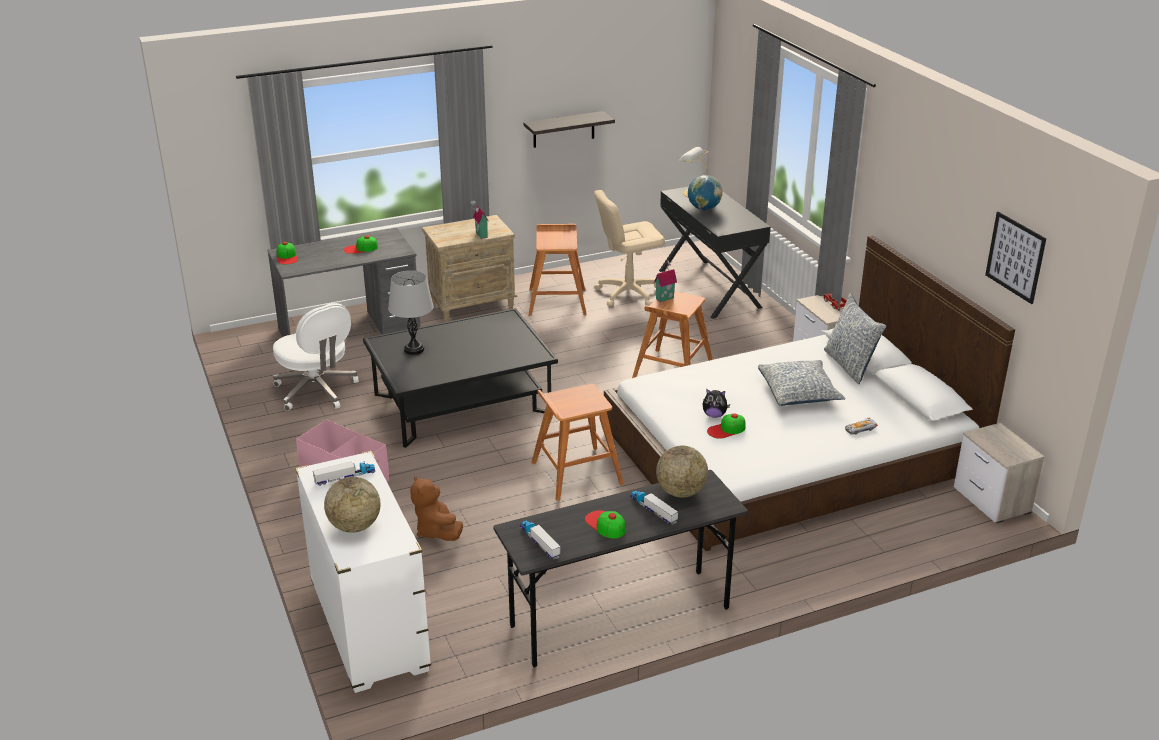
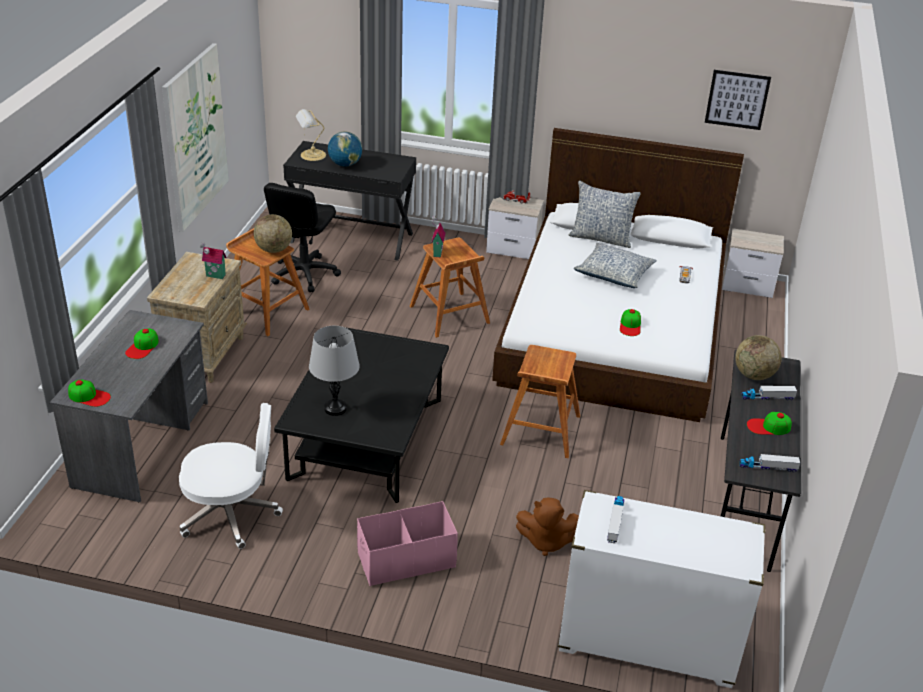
camera: 55 degrees left, 5 degrees up
(354, 526) = (701, 547): globe -> globe (274, 250)
(563, 129) = (195, 137): shelf -> picture
(628, 293) = (304, 274): beige office chair -> black office chair
(714, 415) = (605, 320): plush toy -> none

